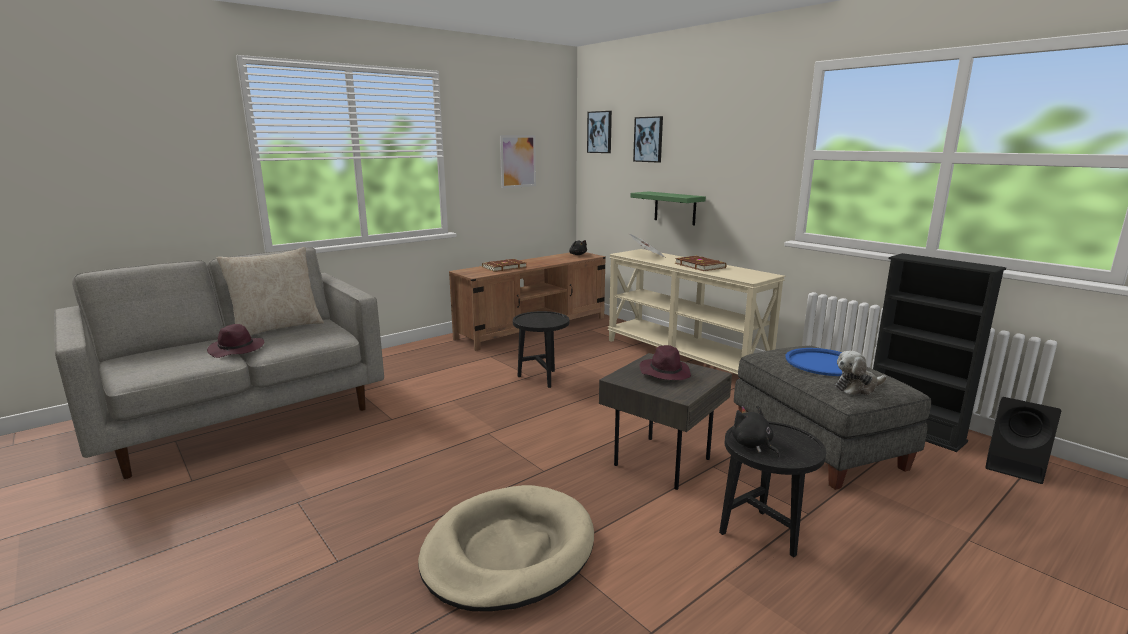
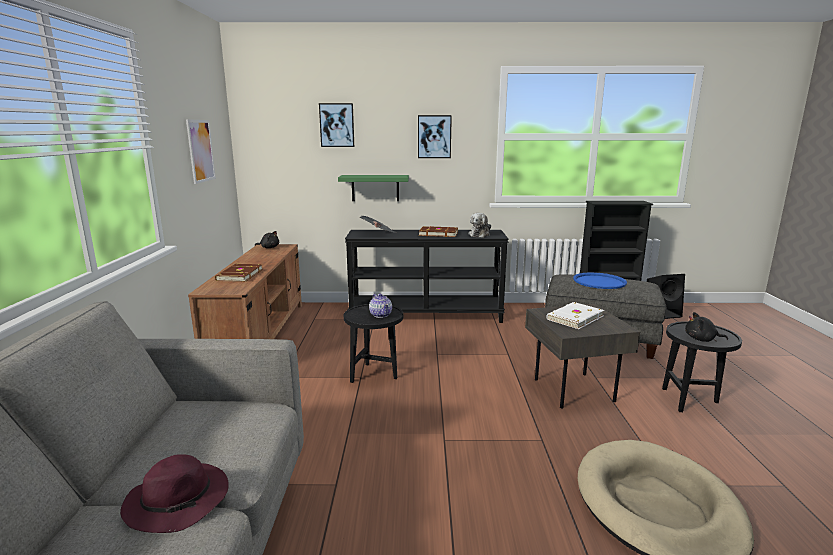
camera: 50 degrees left, 0 degrees up
(277, 328) = (139, 445): beige pillow -> none
(544, 321) = (380, 314): none -> teapot
(600, 132) = (268, 117): picture -> picture (434, 136)
(664, 373) = (574, 317): purple hat -> white book
(685, 357) = (426, 315): beige console table -> black console table
(857, 388) = (642, 289): plush toy -> plush toy (479, 234)

